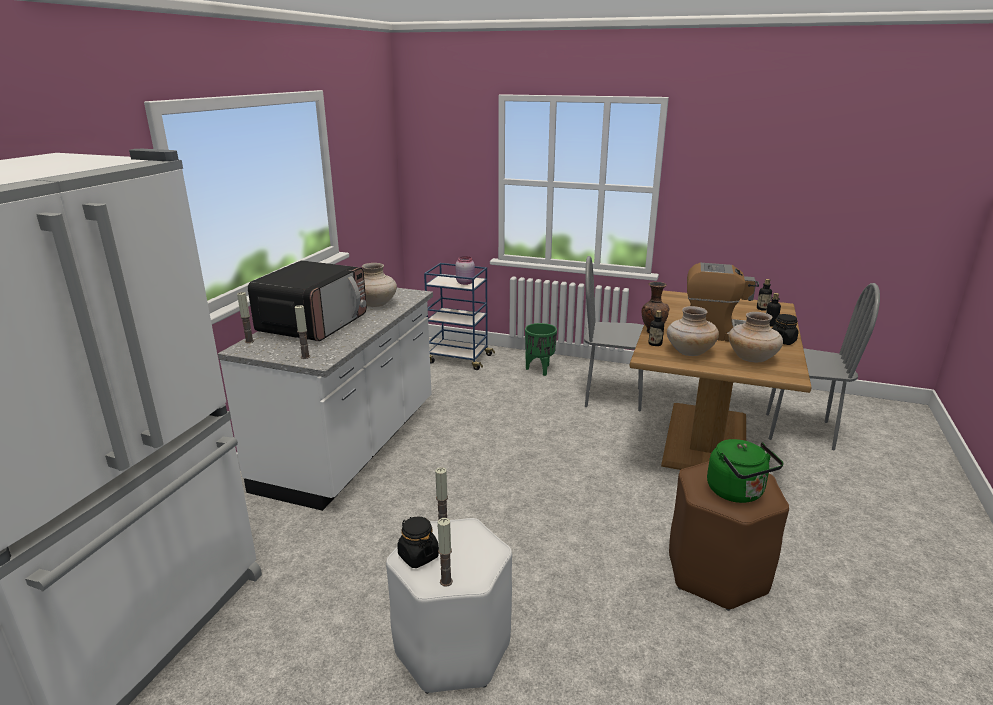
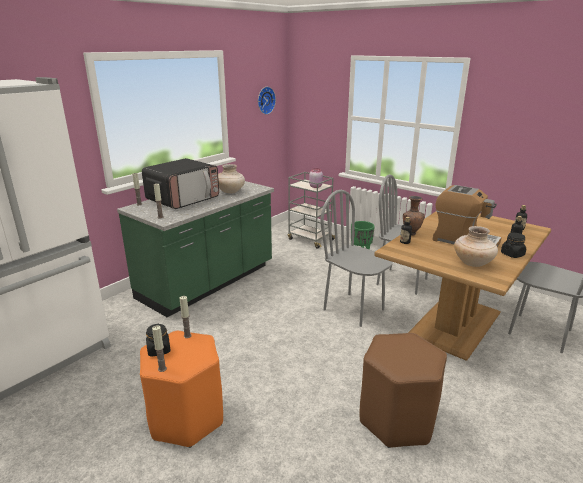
camera: 20 degrees right, 0 degrees up
(351, 446) = (208, 282): white counter -> green counter
(374, 162) = (265, 100): none -> wall clock
(453, 647) = (187, 418): white stool -> orange stool
(459, 359) = (310, 239): blue cart -> grey cart
(578, 445) = (354, 309): none -> grey chair
(689, 352) = (426, 251): beige vase -> none
(738, 493) = (405, 359): green kettle -> none

